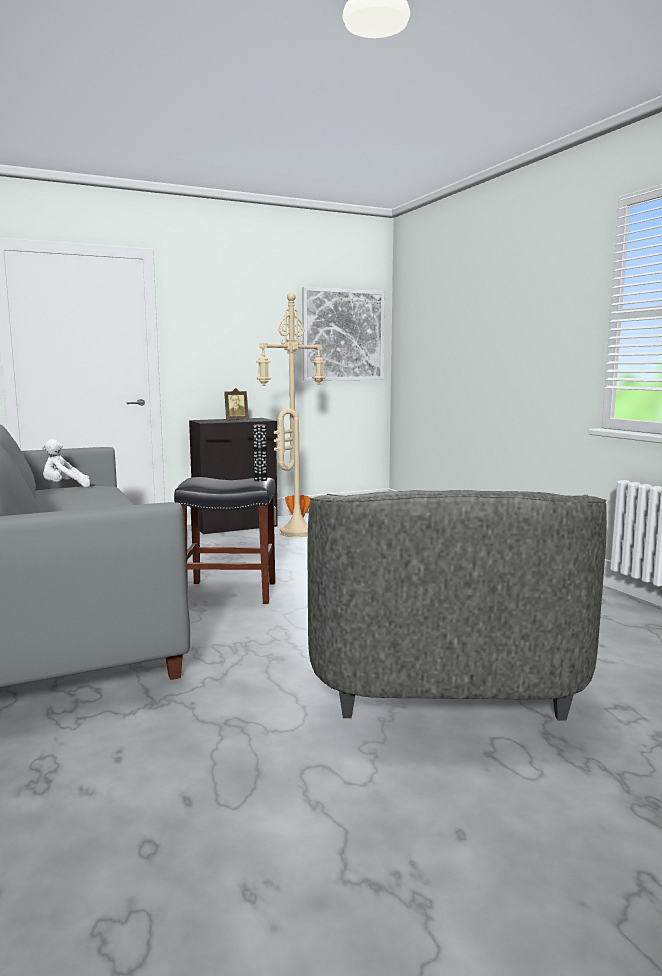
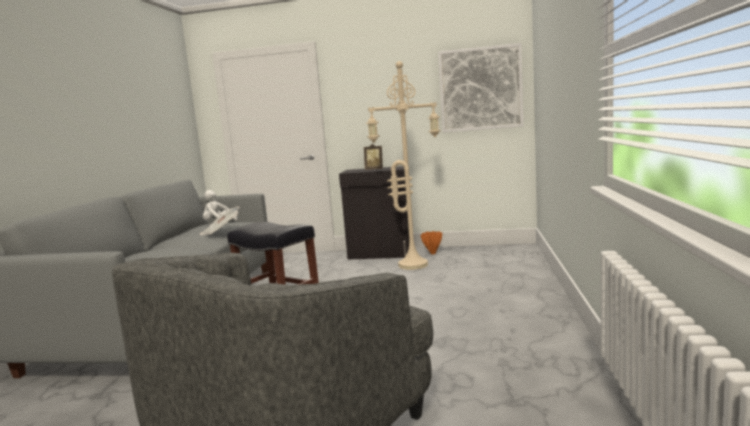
camera: 35 degrees right, 0 degrees up
(113, 495) = (221, 232): none -> newspaper
(260, 480) = (285, 228): vase -> none

